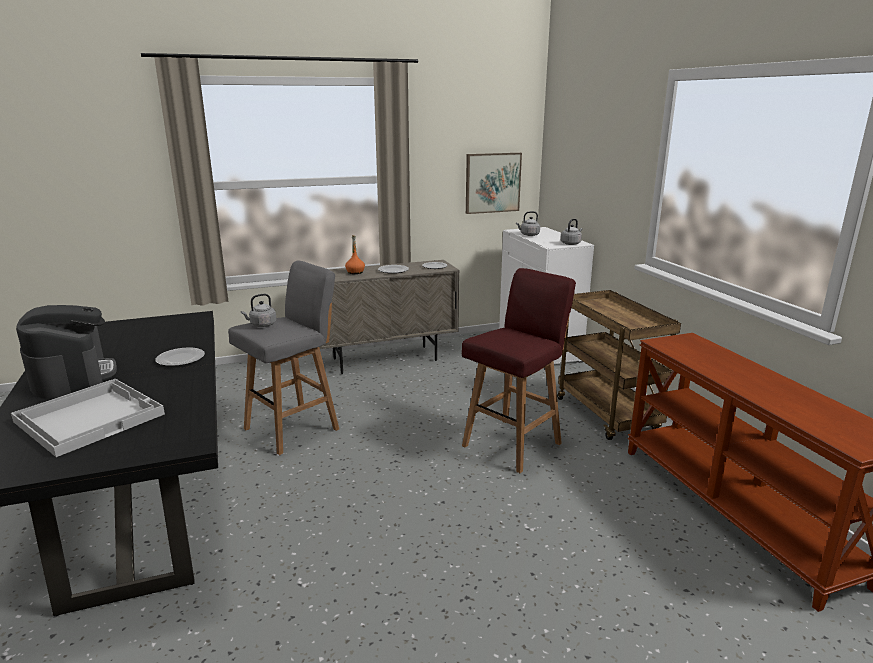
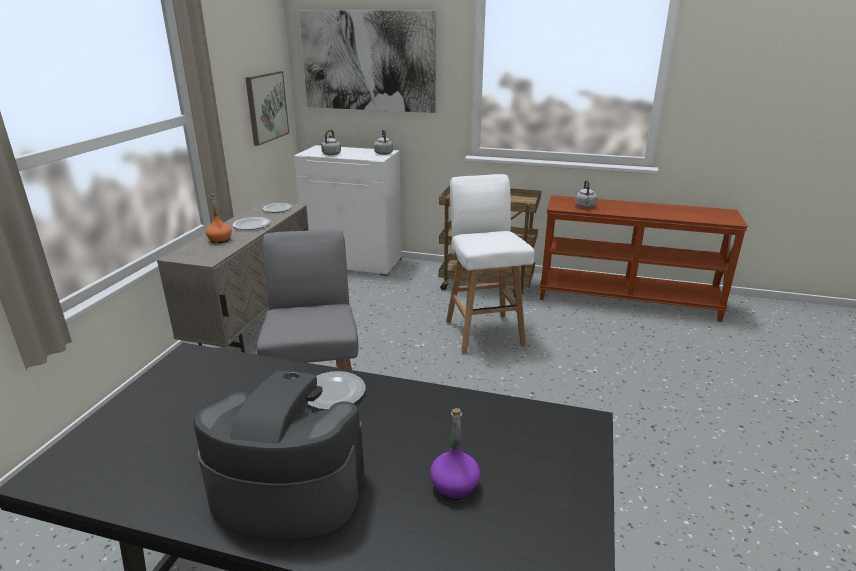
camera: 55 degrees left, 5 degrees up
(90, 417) = (454, 486): white tray -> purple bottle
(262, 325) = (296, 323): grey kettle -> grey kettle (585, 206)
(513, 444) = (484, 332): red stool -> white stool
(585, 149) = (368, 61): none -> picture

